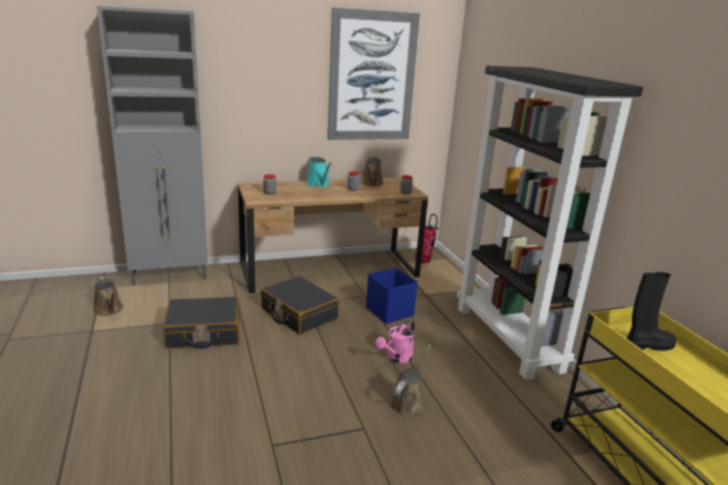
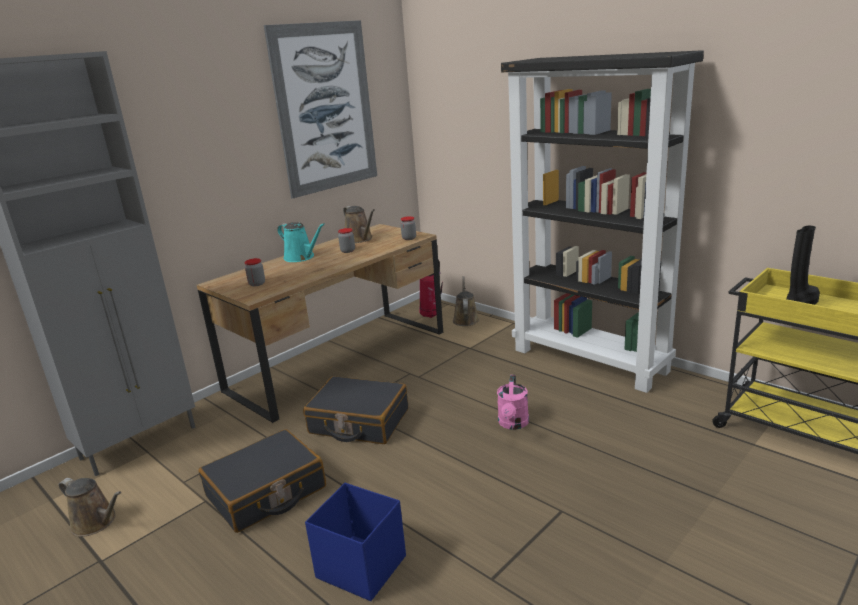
camera: 25 degrees left, 0 degrees up
(389, 311) = (453, 379): blue storage box -> blue storage box (360, 566)
(407, 402) = (571, 463): brown watering can -> brown watering can (465, 319)

